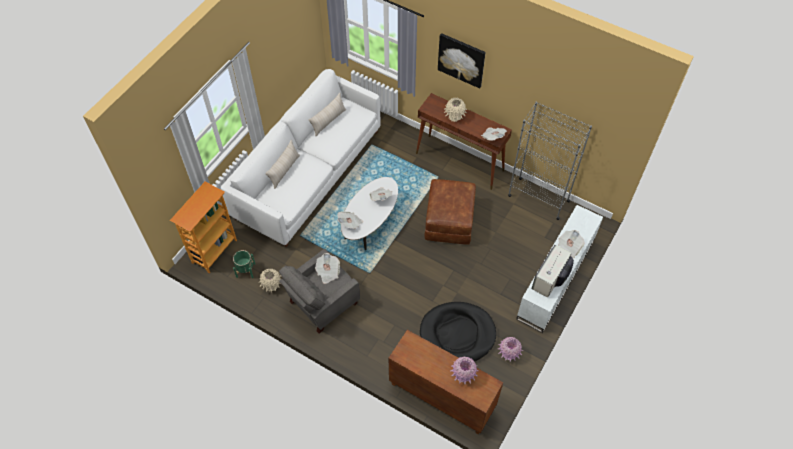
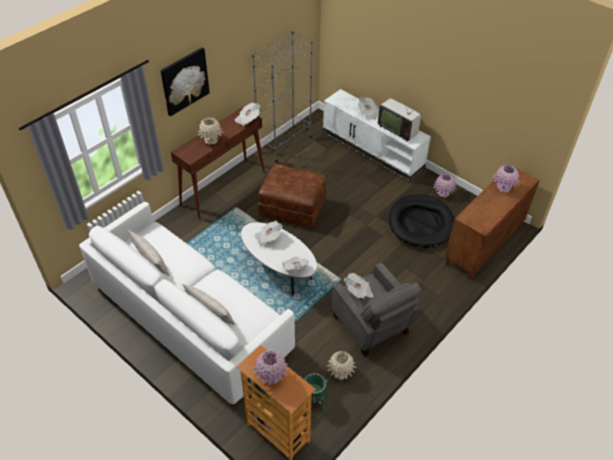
camera: 80 degrees left, 10 degrees down
(198, 203) = (271, 376): none -> pink vase

